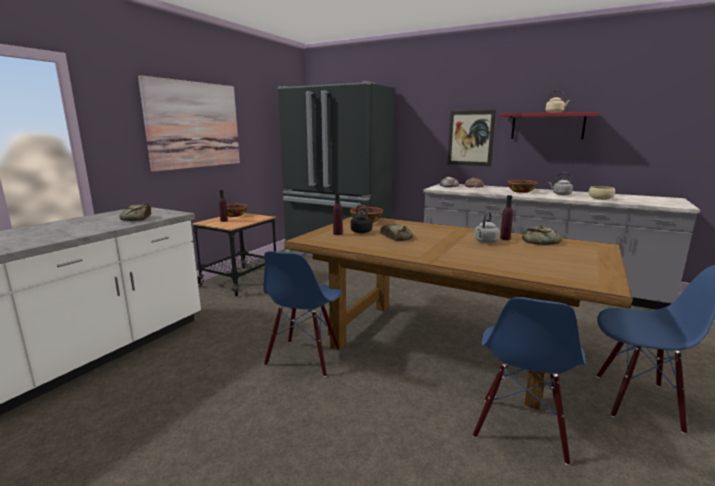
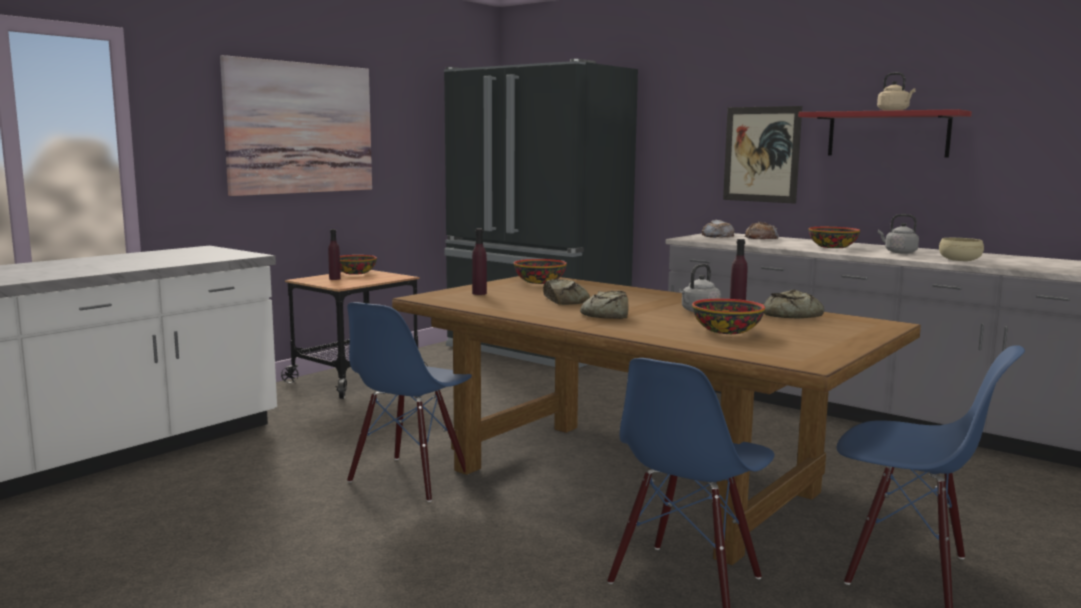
camera: 10 degrees right, 5 degrees down
(137, 218) = (193, 258): bread -> bread (606, 315)
(360, 231) = (516, 292): black kettle -> none
(520, 258) = (726, 330): none -> bowl

